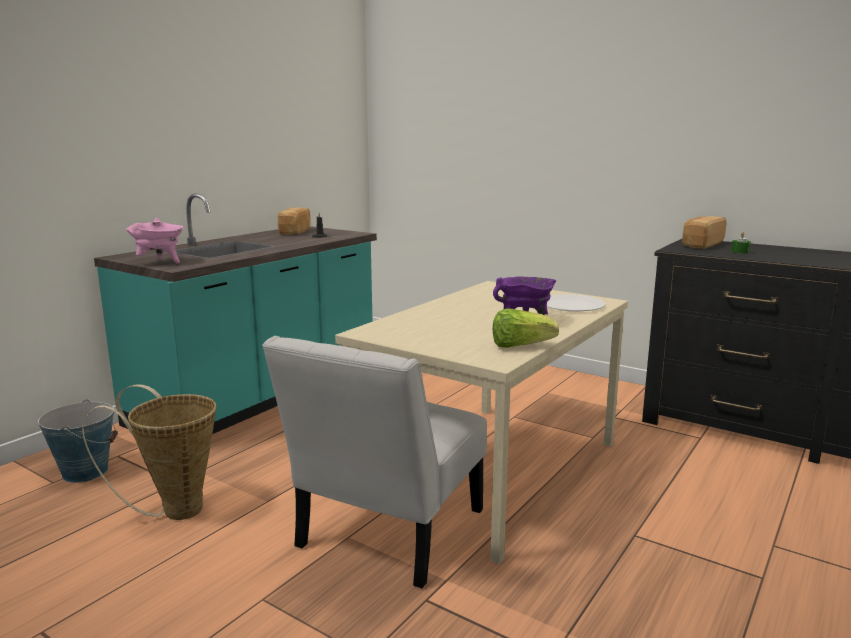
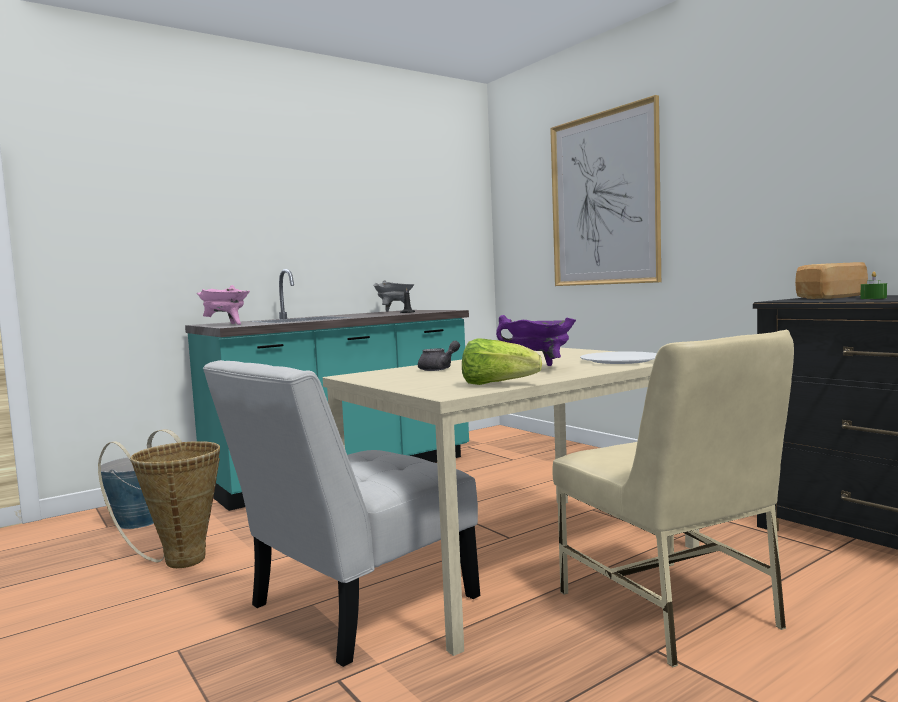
camera: 20 degrees right, 10 degrees down
(296, 231) = (394, 311): bread -> grey cooking pot
(432, 320) = (439, 369): none -> grey teapot
(494, 129) = (603, 199): none -> picture
(624, 501) = (670, 610): none -> beige chair

